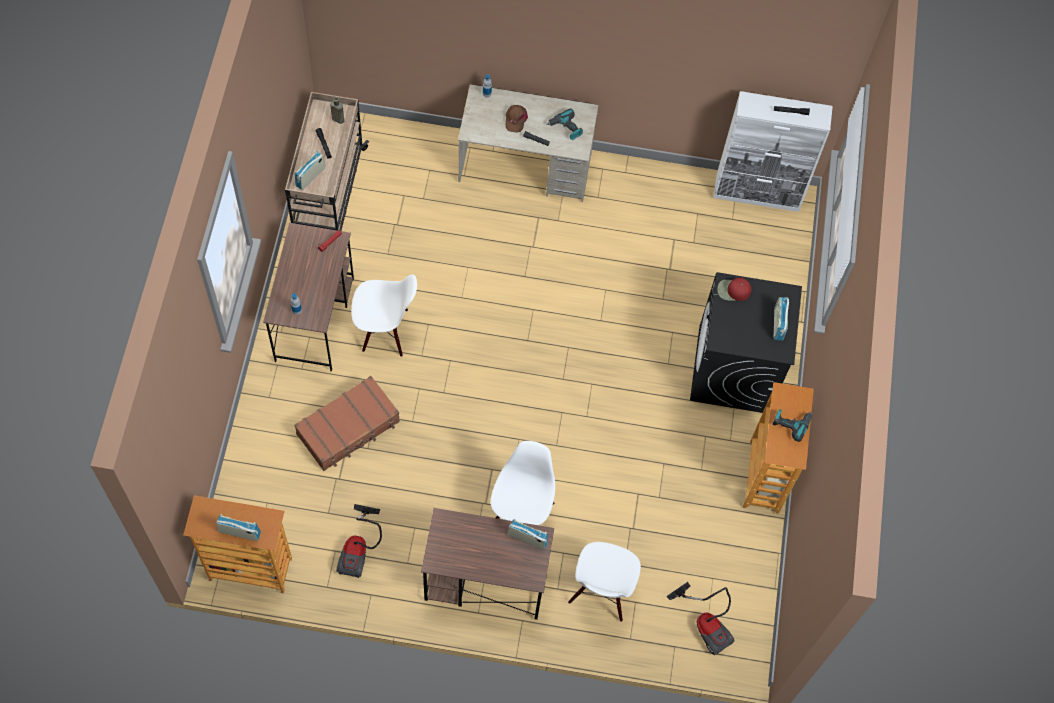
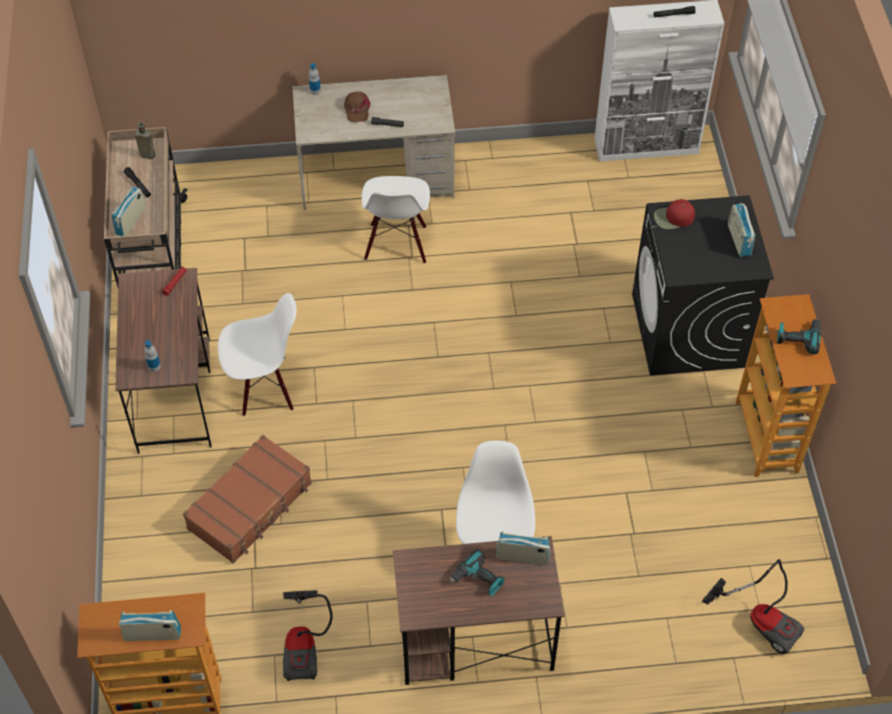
camera: 10 degrees left, 10 degrees down
(565, 128) = (417, 105): power drill -> power drill (477, 580)
(601, 593) = (621, 618): white chair -> white chair (396, 244)

